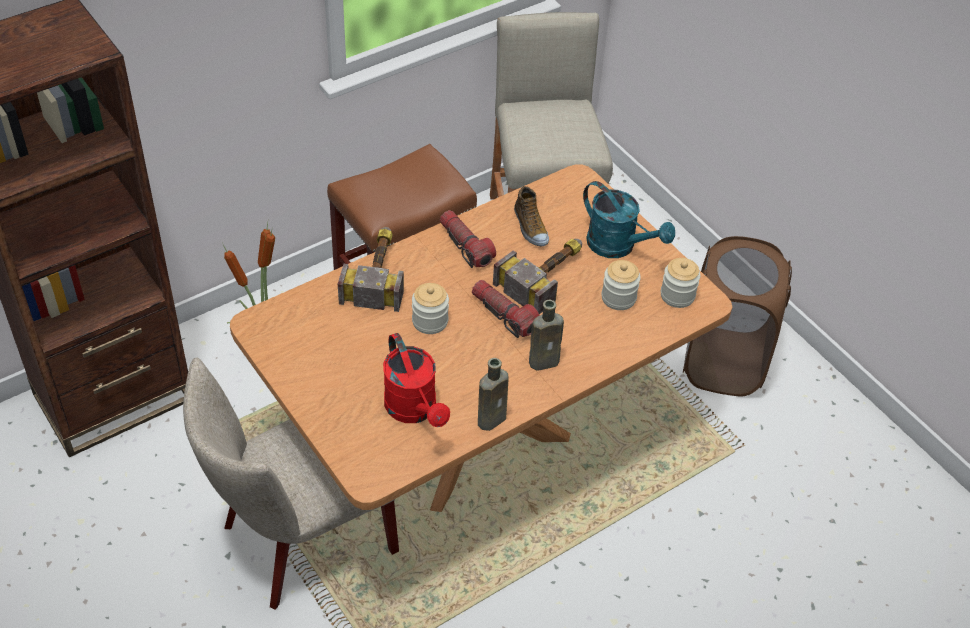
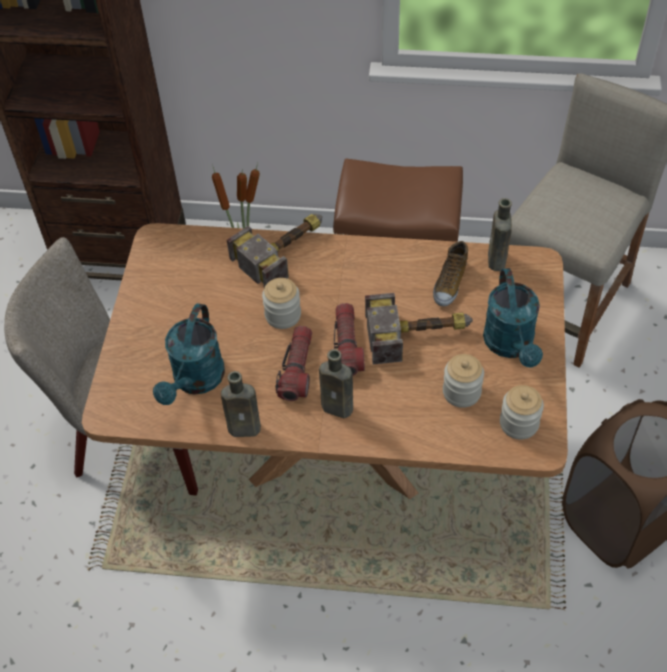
camera: 45 degrees right, 5 degrees up
(415, 410) = (195, 381): red watering can -> turquoise watering can
(465, 246) = (377, 268): flashlight -> flashlight (297, 370)
(547, 193) = (496, 261): none -> brown bottle

